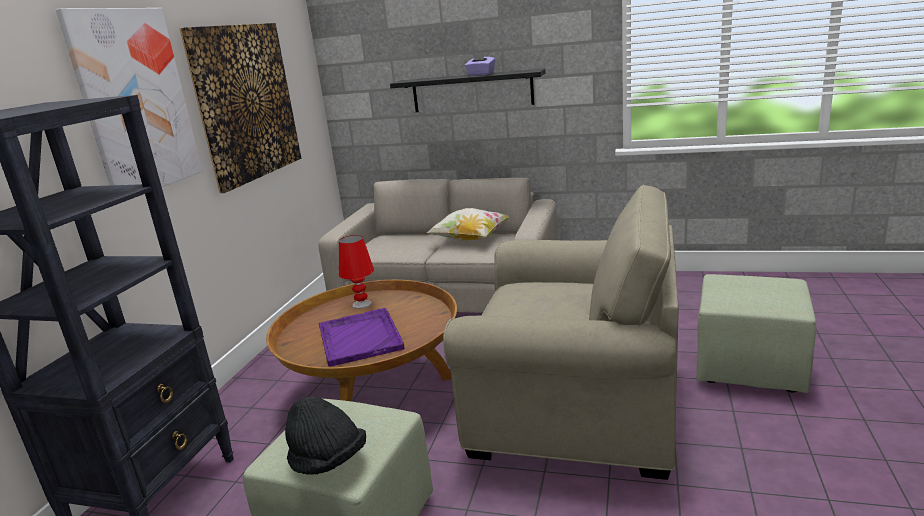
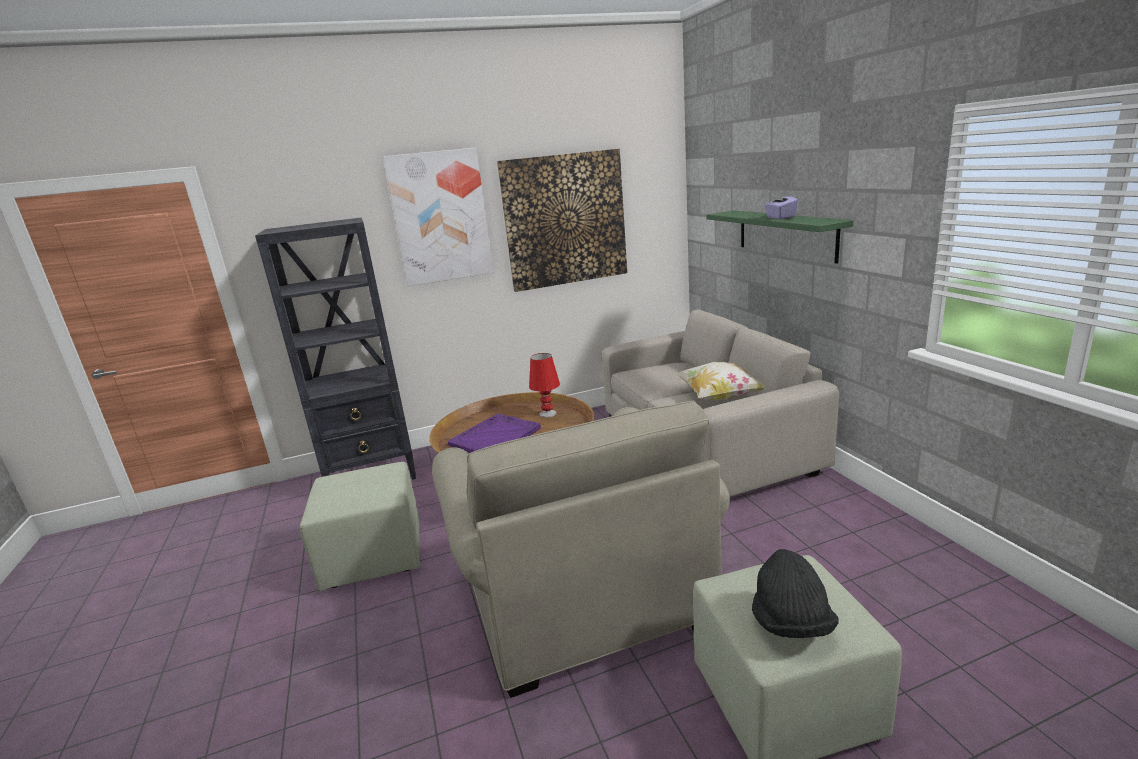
camera: 55 degrees right, 0 degrees up
(328, 461) = (327, 496): black hat -> black hat (791, 623)
(472, 91) = (785, 234): black shelf -> green shelf

